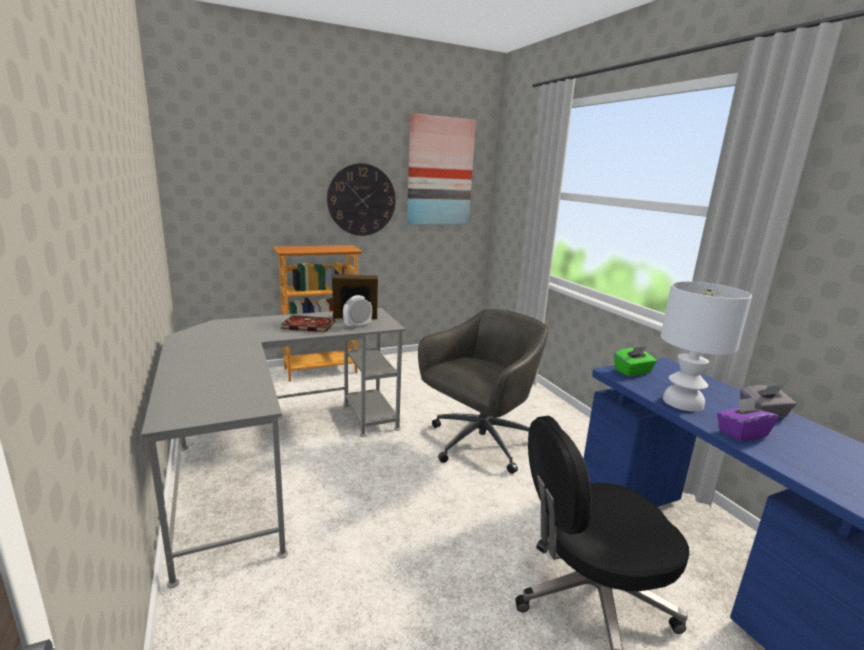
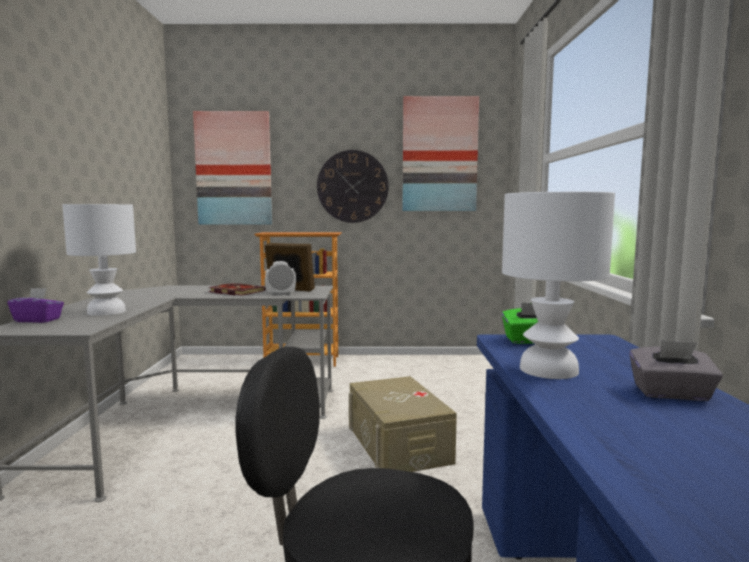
camera: 25 degrees right, 10 degrees down
(232, 374) = (107, 312): none -> white table lamp
(236, 177) = (234, 169): none -> picture
(478, 444) = (398, 444): grey office chair -> beige storage box
(741, 433) = (584, 405): purple tissue box -> purple tissue box (38, 320)

